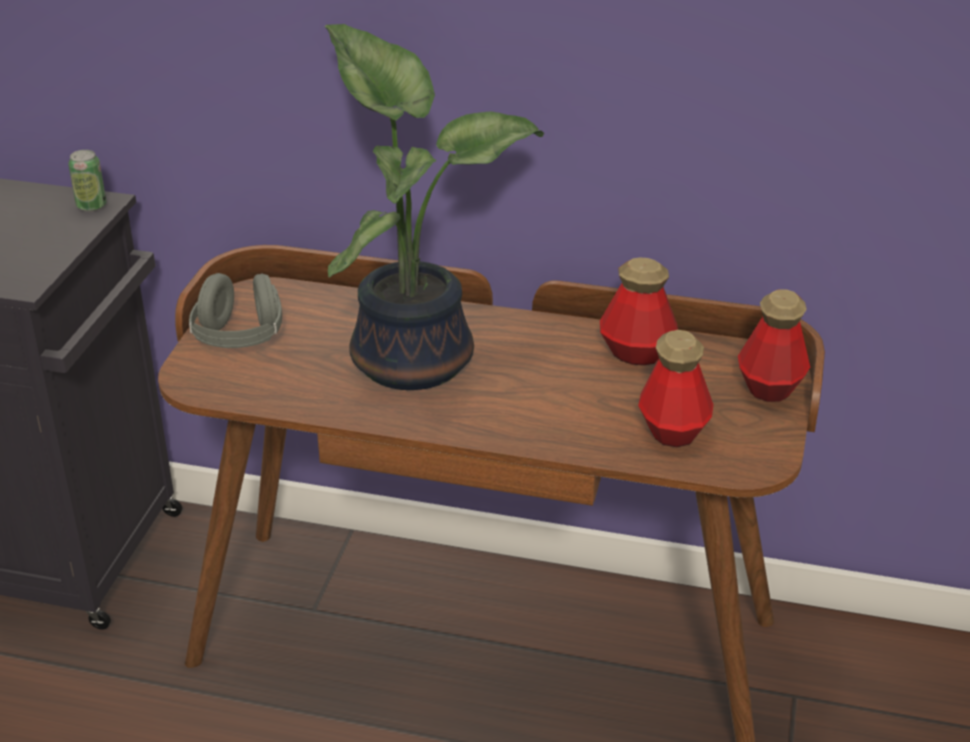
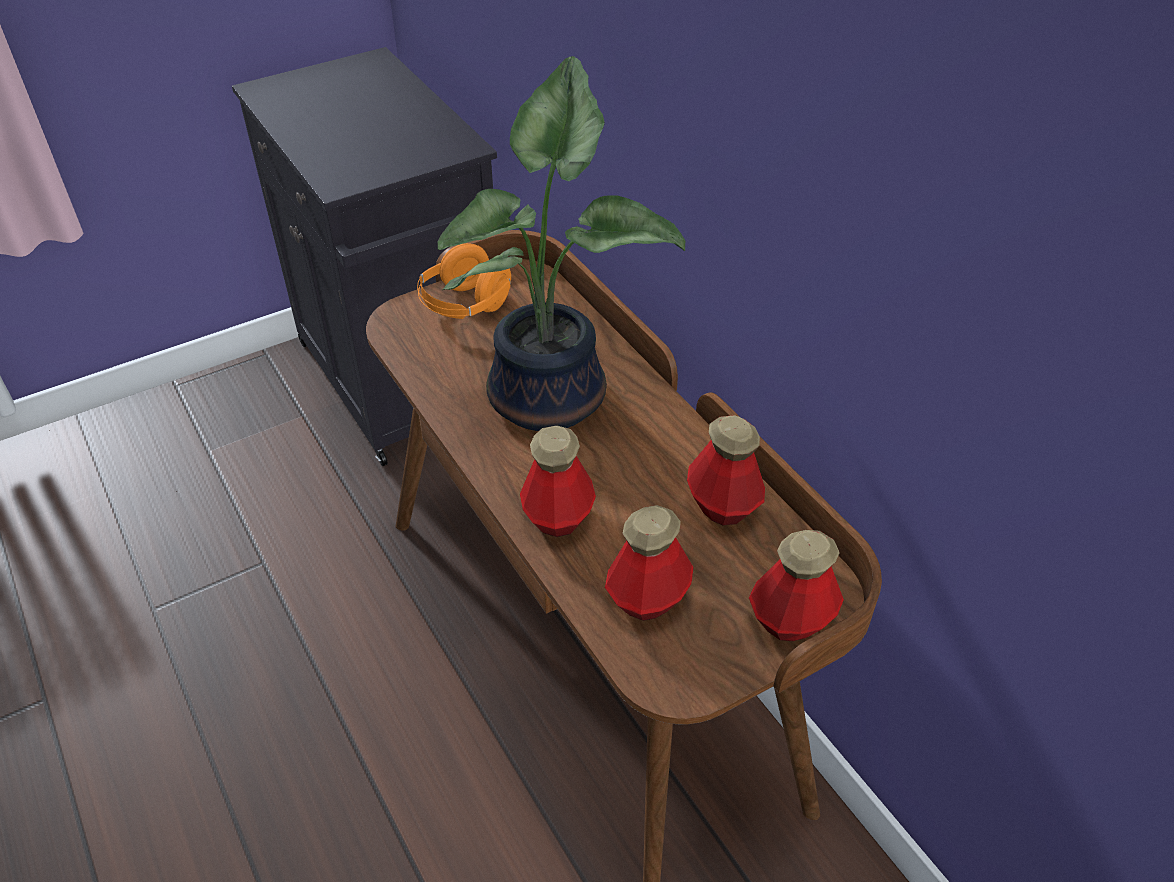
camera: 45 degrees right, 10 degrees up
(91, 206) = (457, 146): can -> none
(240, 338) = (465, 306): grey headphones -> orange headphones
(541, 424) = (558, 517): none -> bottle

